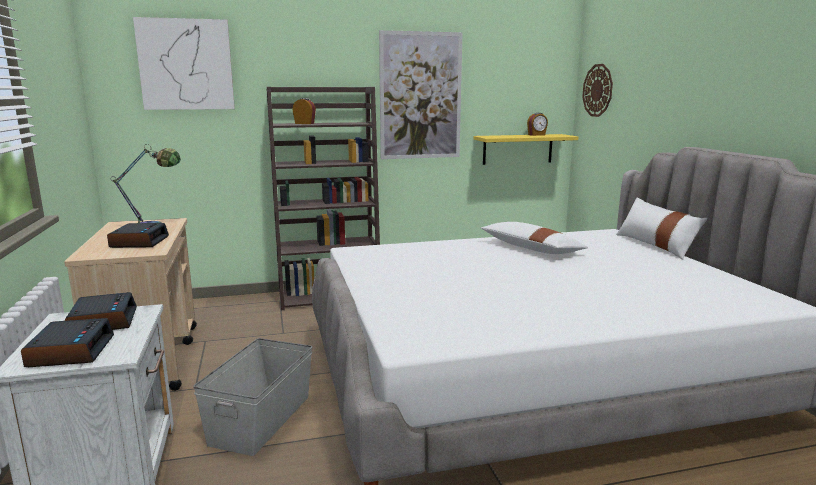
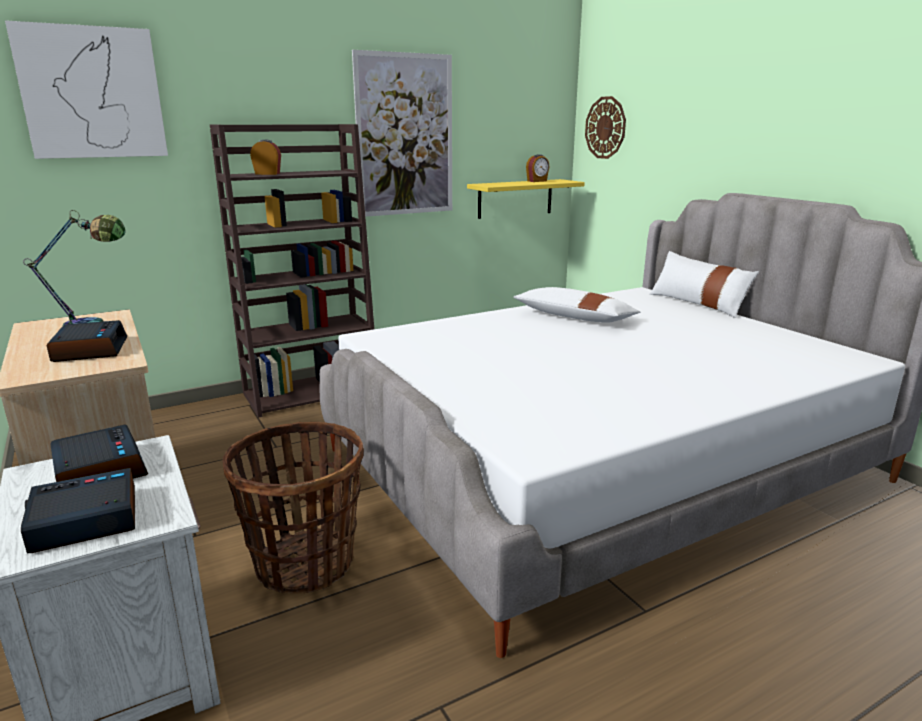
camera: 15 degrees left, 5 degrees up
(71, 351) = (84, 521): alarm clock -> alarm clock turned 90 degrees counterclockwise
(260, 419) = (304, 563): grey storage box -> basket

